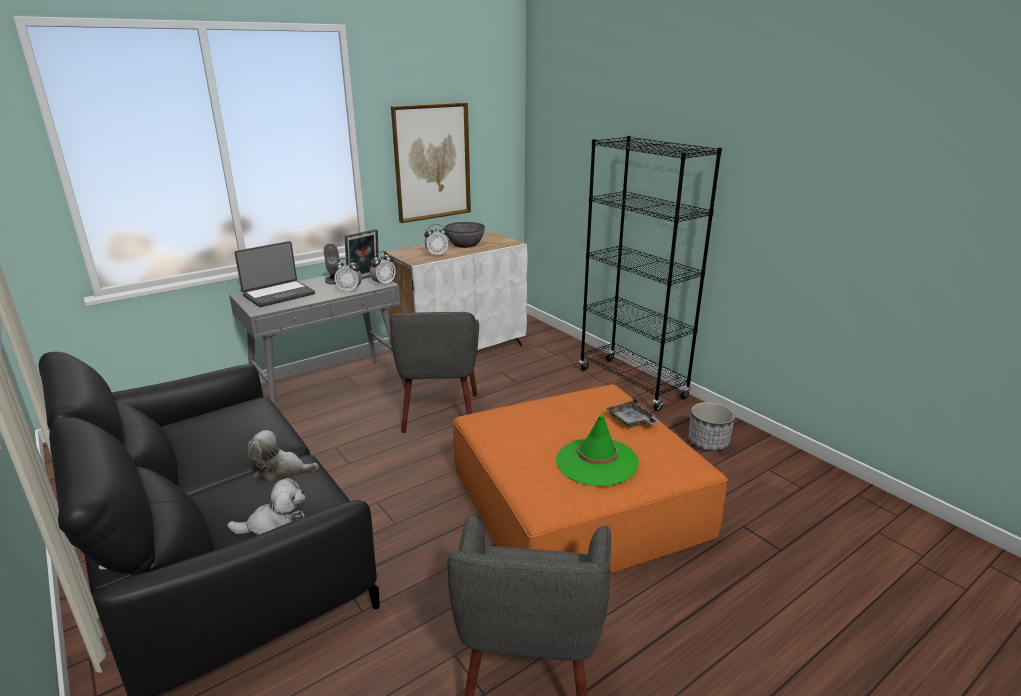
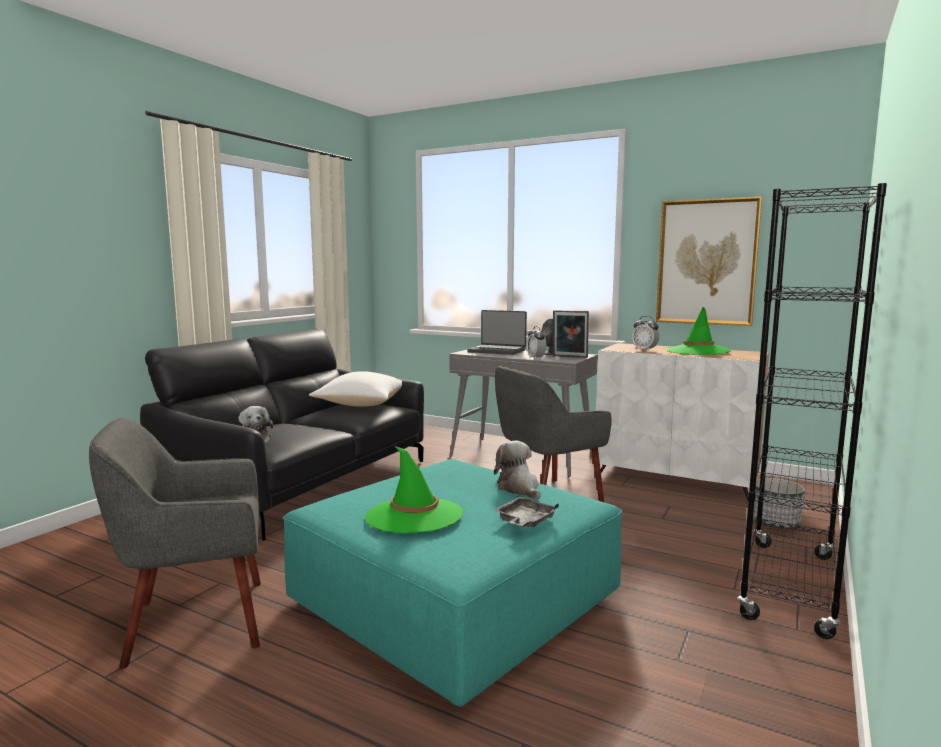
camera: 65 degrees right, 15 degrees down
(214, 425) = (360, 405): none -> white pillow
(281, 471) = (318, 429): plush toy -> plush toy (519, 488)
(383, 284) = (568, 361): alarm clock -> none
(465, 244) = (698, 351): grey bowl -> green hat
(577, 508) = (454, 599): orange ottoman -> turquoise ottoman
(708, 442) = (722, 680): planter -> planter (775, 522)

